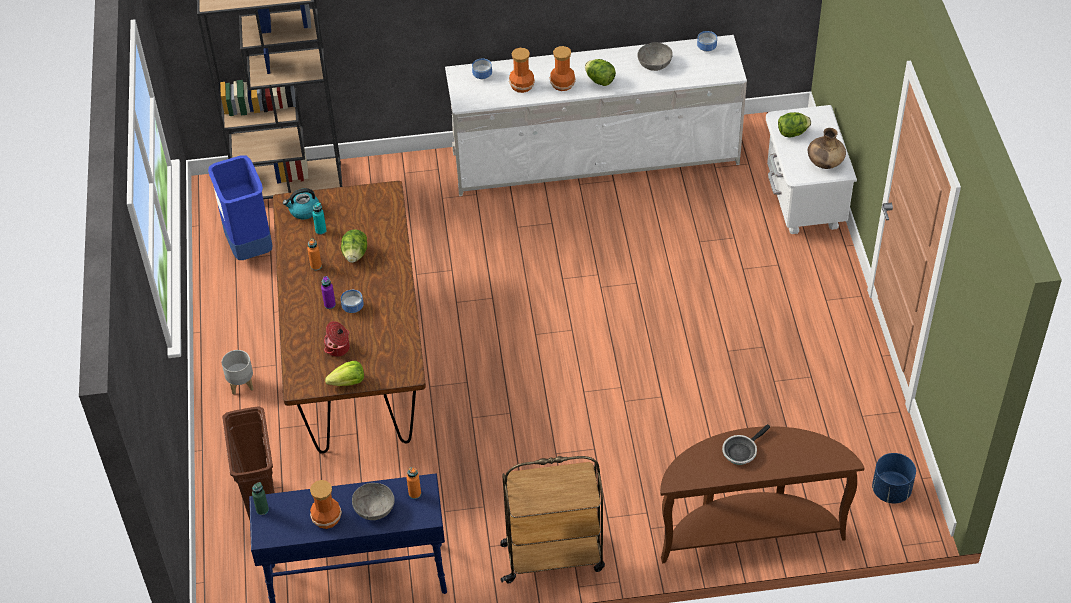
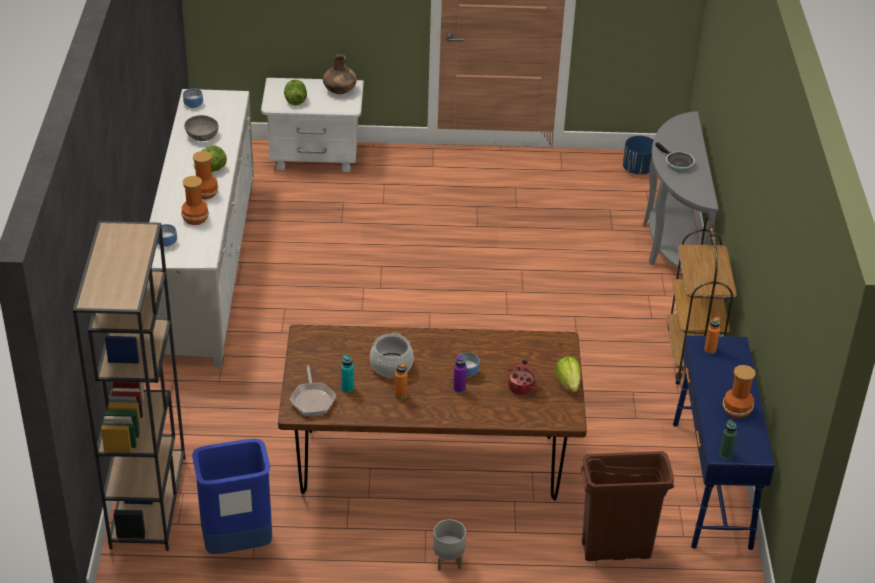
camera: 85 degrees left, 10 degrees down
(304, 211) = (312, 399): kettle -> frying pan
(355, 254) = (391, 365): lettuce -> cooking pot
(374, 508) = (726, 377): grey bowl -> none
(748, 530) = (671, 244): brown console table -> grey console table

